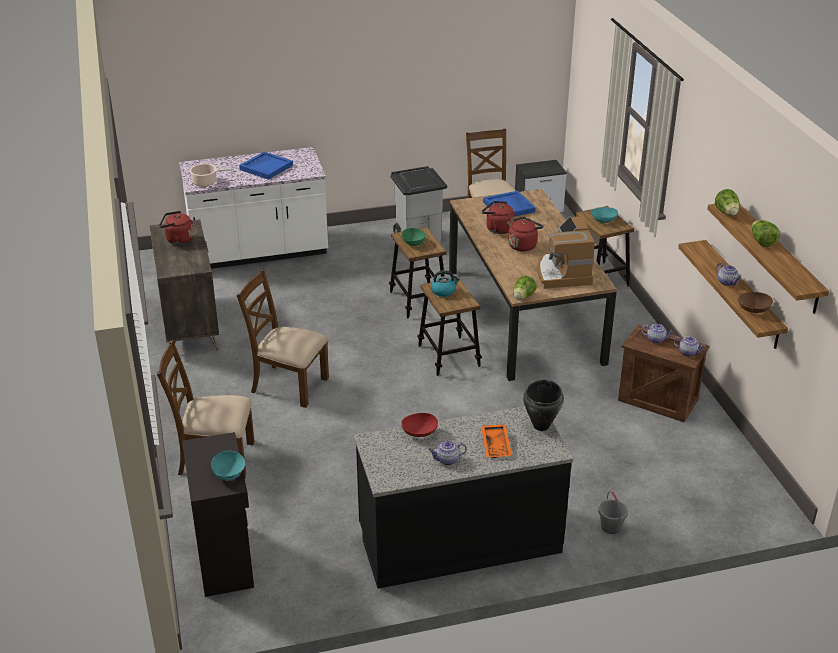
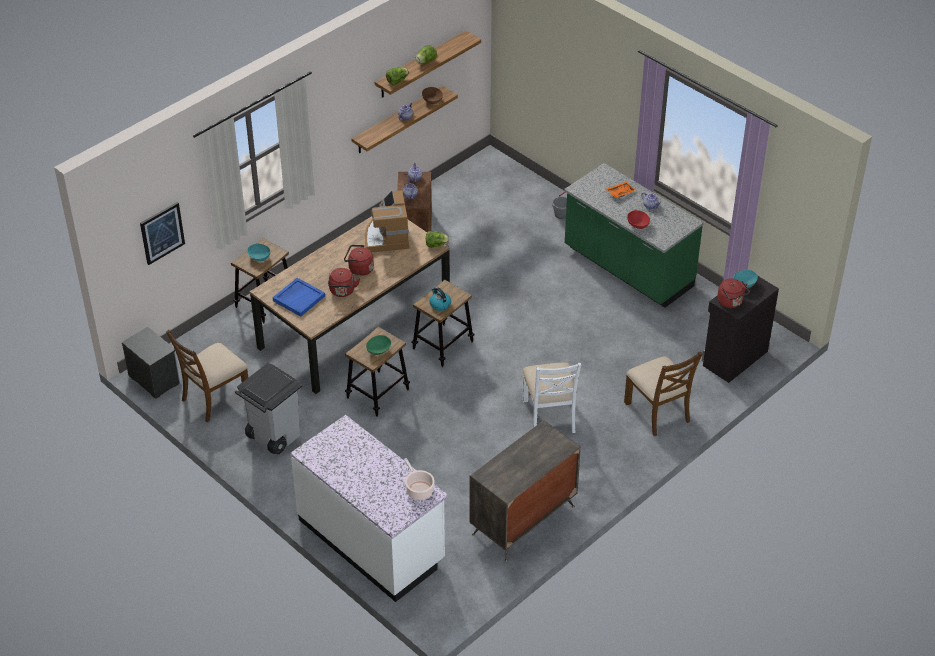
camera: 120 degrees left, 10 degrees up
(178, 240) = (515, 469): red kettle -> red kettle (731, 302)
(266, 167) = (358, 464): blue tray -> none
(288, 385) = (549, 416): brown chair -> white chair
(459, 540) = (627, 269): black counter -> green counter
(541, 425) = (586, 182): black cooking pot -> none
(562, 273) = (387, 237): coffee machine -> coffee machine turned 120 degrees clockwise
(595, 102) = (162, 233): none -> picture

